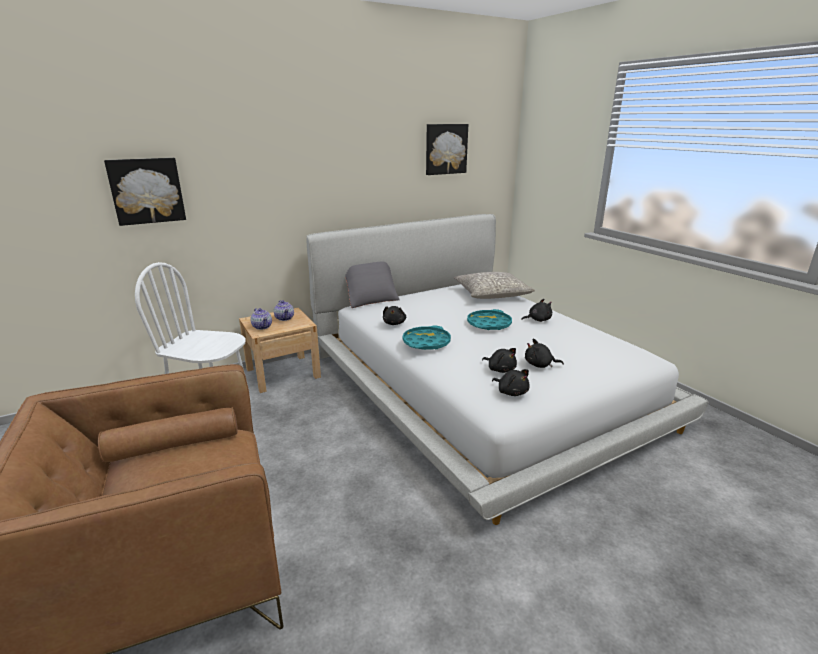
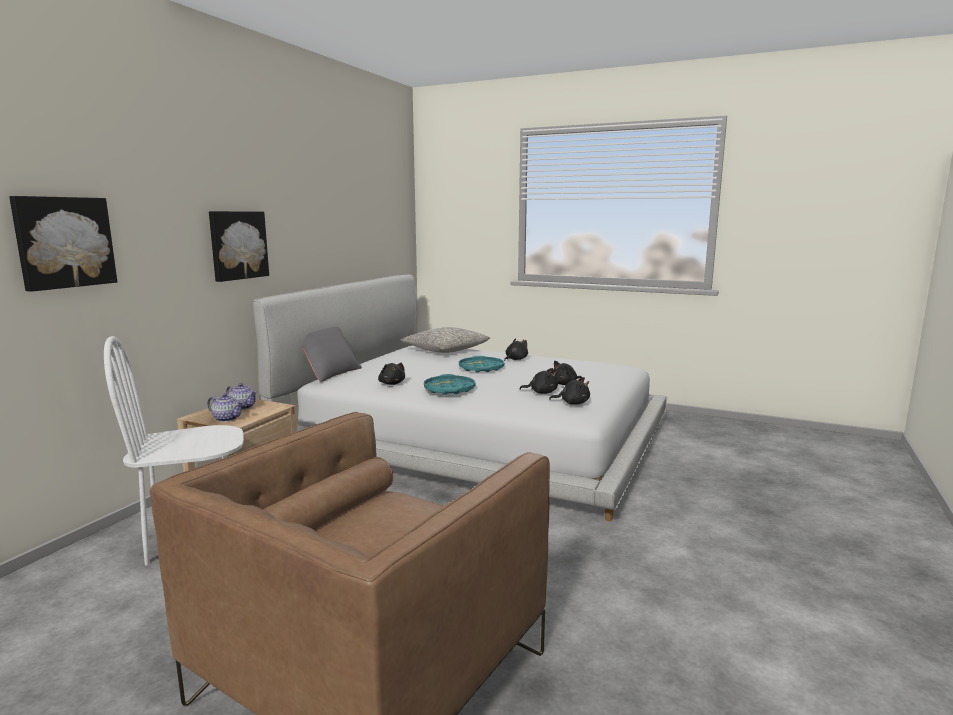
camera: 35 degrees left, 10 degrees down
(445, 149) = (363, 205): picture -> picture (237, 245)

